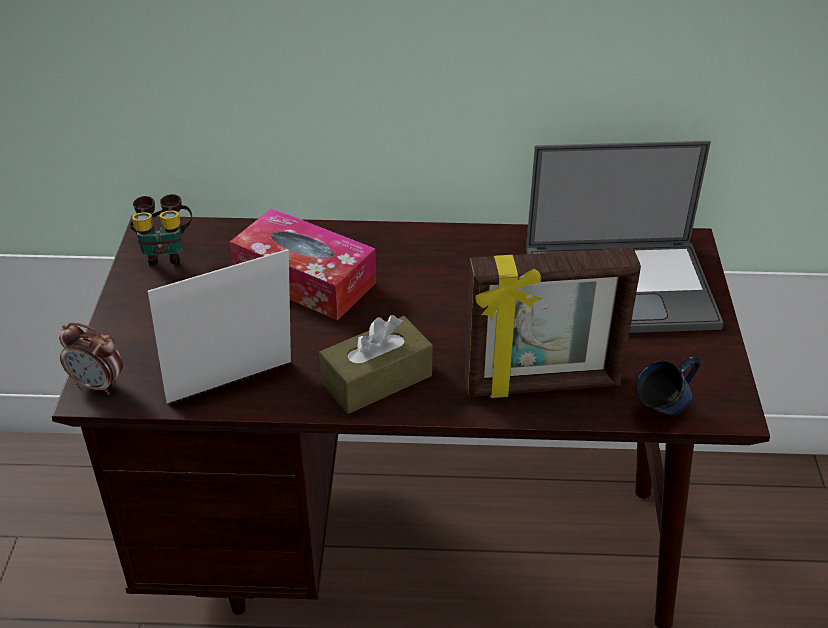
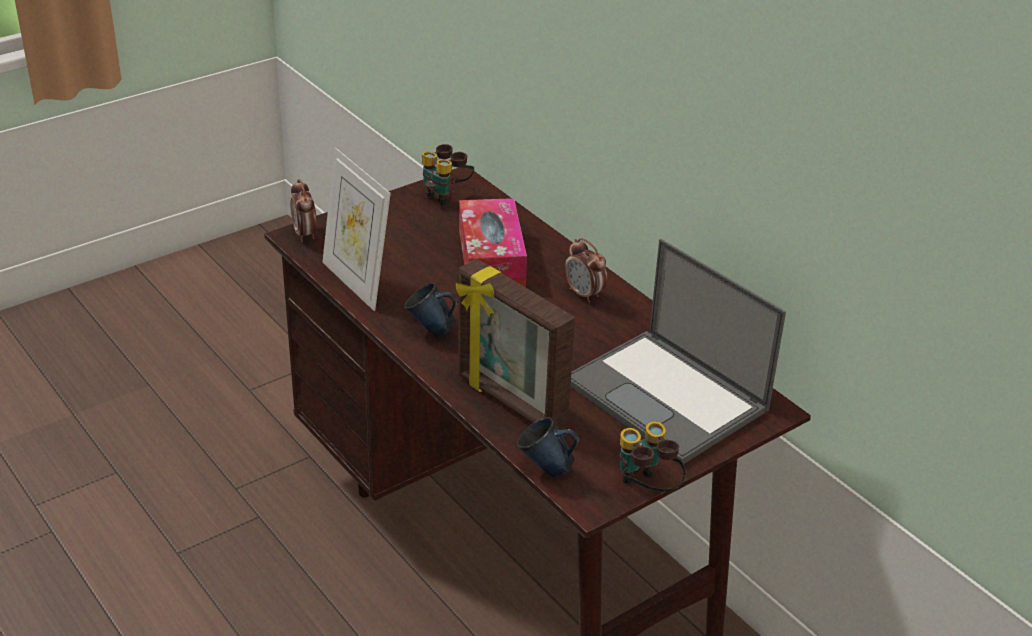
camera: 50 degrees right, 5 degrees down
(234, 390) = (357, 282): picture frame -> picture frame turned 150 degrees counterclockwise
(377, 379) = (431, 331): brown tissue box -> blue mug
(426, 254) = (584, 294): none -> alarm clock
(739, 368) = (646, 490): none -> binoculars

